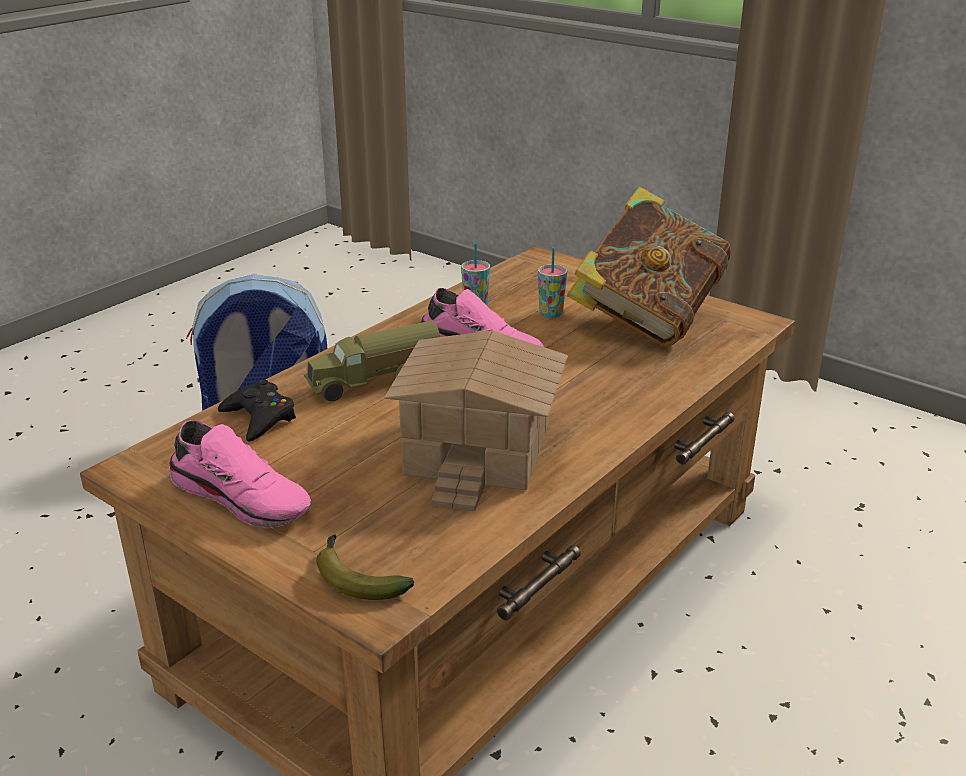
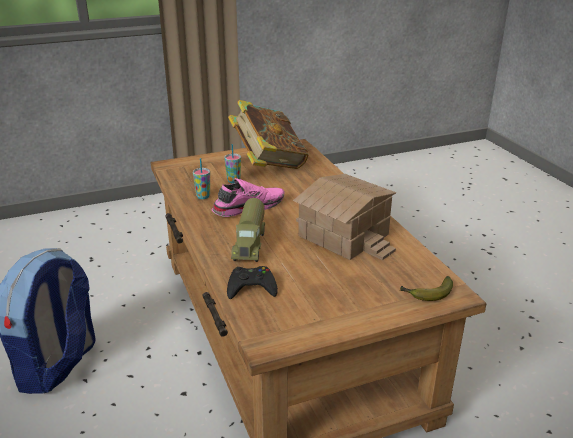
camera: 60 degrees left, 0 degrees up
(244, 497) = (332, 310): pink shoe -> none

